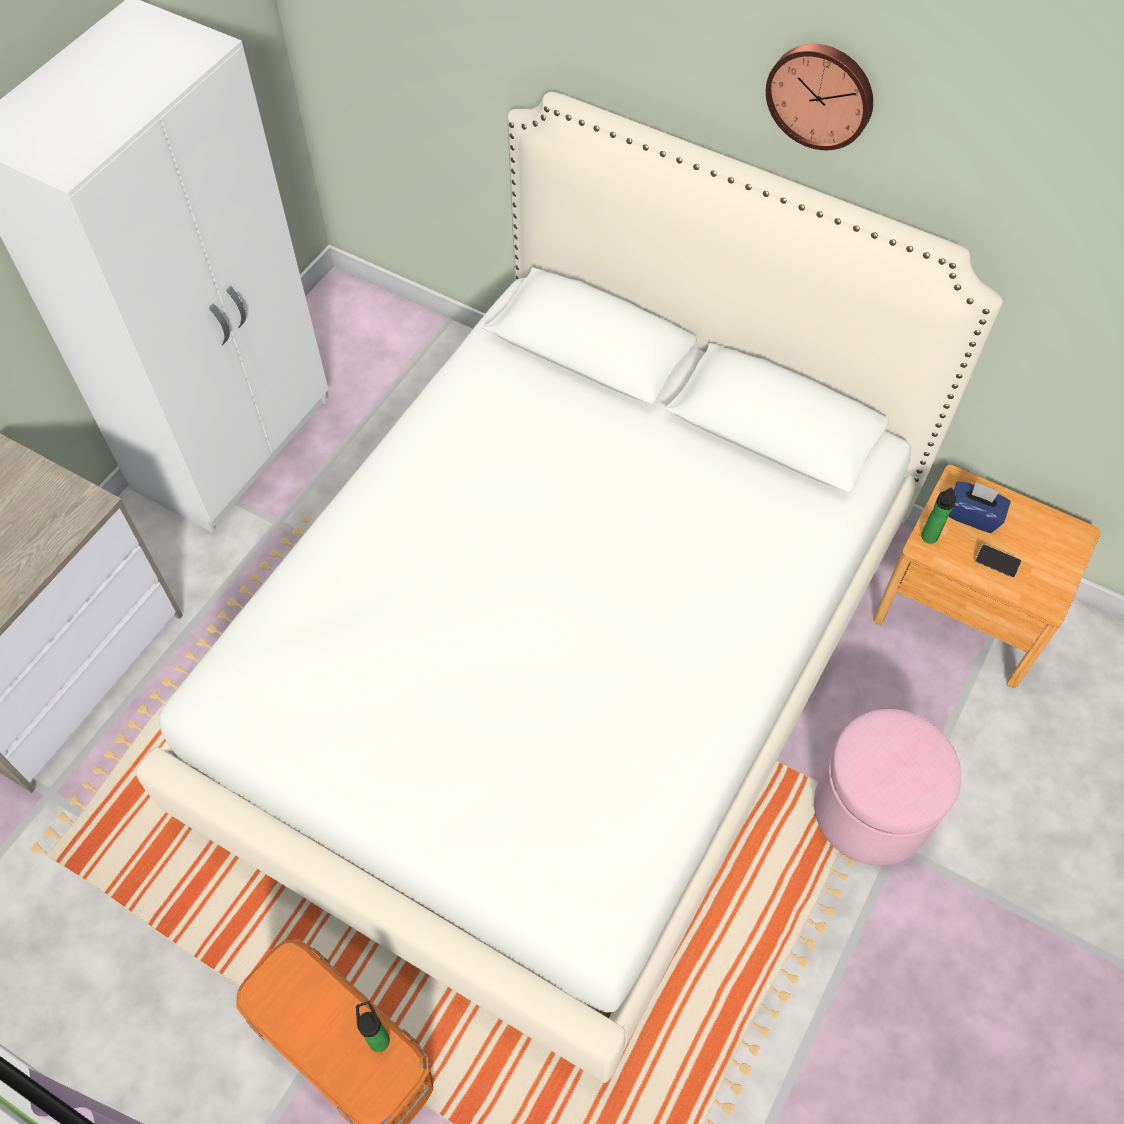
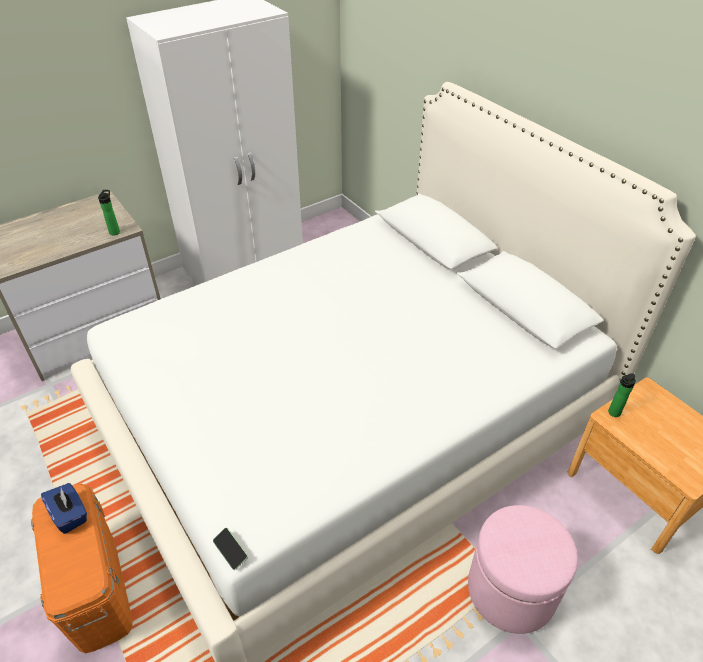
camera: 25 degrees right, 15 degrees down
(378, 1037) = (90, 561): bottle -> bottle (115, 231)
(821, 94) = (598, 80): wall clock -> none
(973, 515) = (652, 411): blue tissue box -> blue tissue box (70, 515)
(996, 564) = (658, 444): phone -> phone (231, 551)

